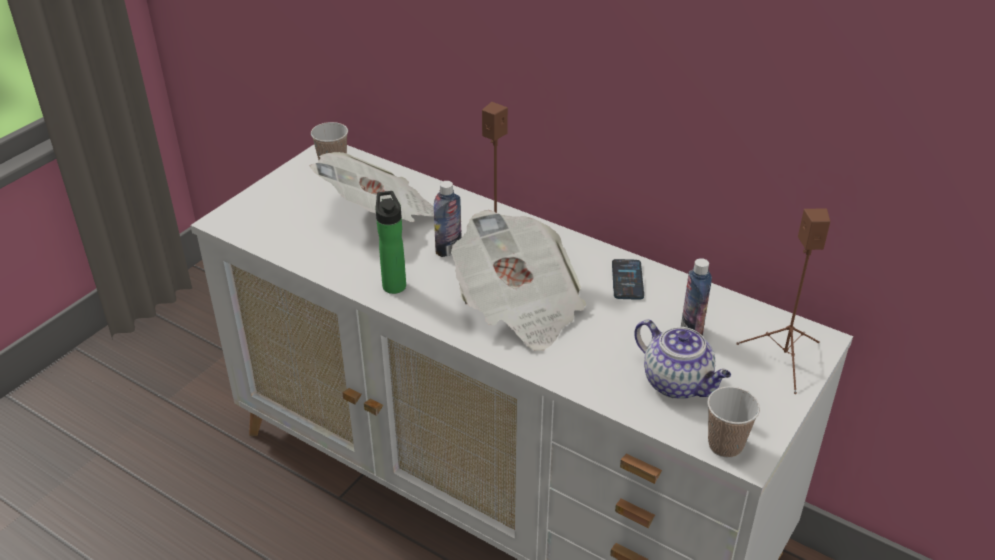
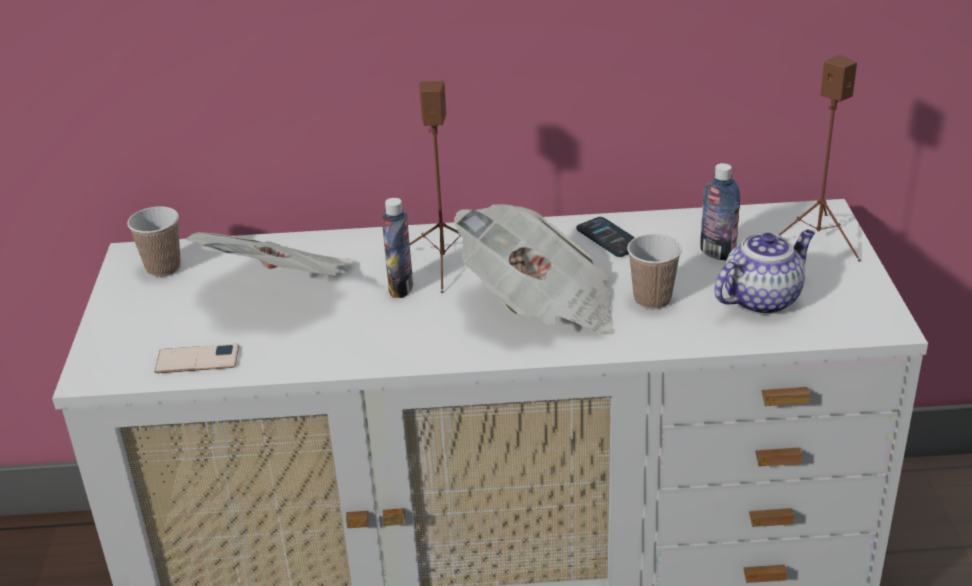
camera: 35 degrees left, 5 degrees down
(283, 239) = (197, 359): none -> phone
(393, 284) = (384, 344): bottle -> none
(678, 383) = (762, 299): teapot -> teapot turned 45 degrees counterclockwise
(725, 445) = (860, 326): cup -> cup (652, 299)

